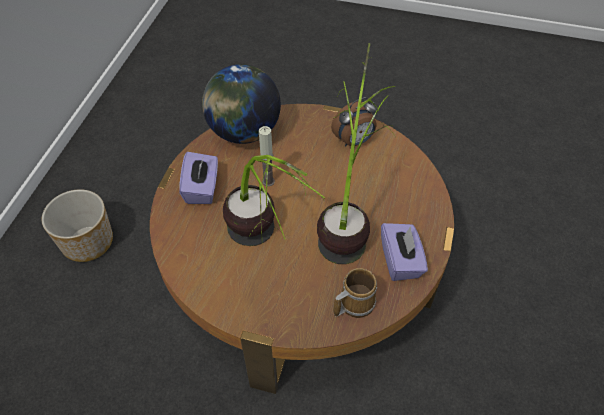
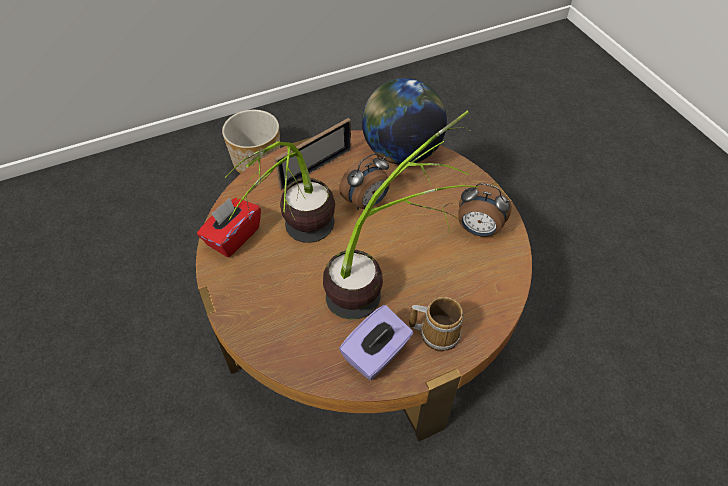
camera: 50 degrees right, 0 degrees up
(202, 188) = (316, 168): purple tissue box -> picture frame
(212, 283) = (233, 237): none -> red tissue box
(268, 181) = (367, 202): candle -> alarm clock
(354, 303) = (298, 346): mug -> mug (437, 332)

